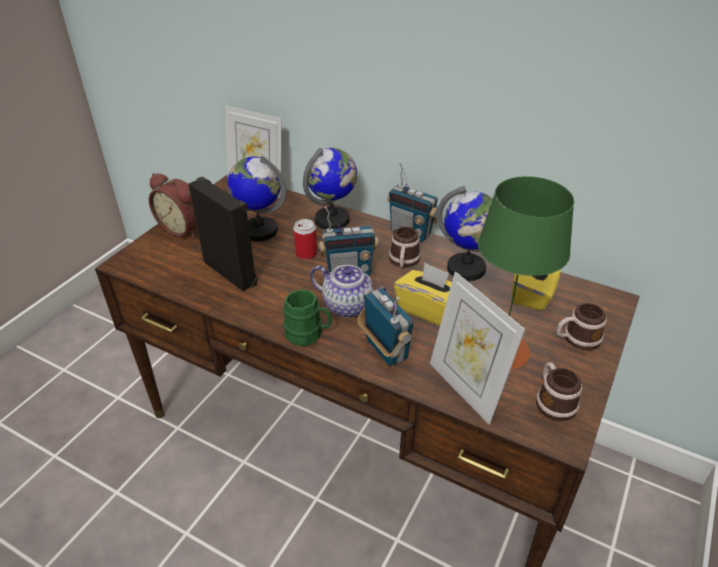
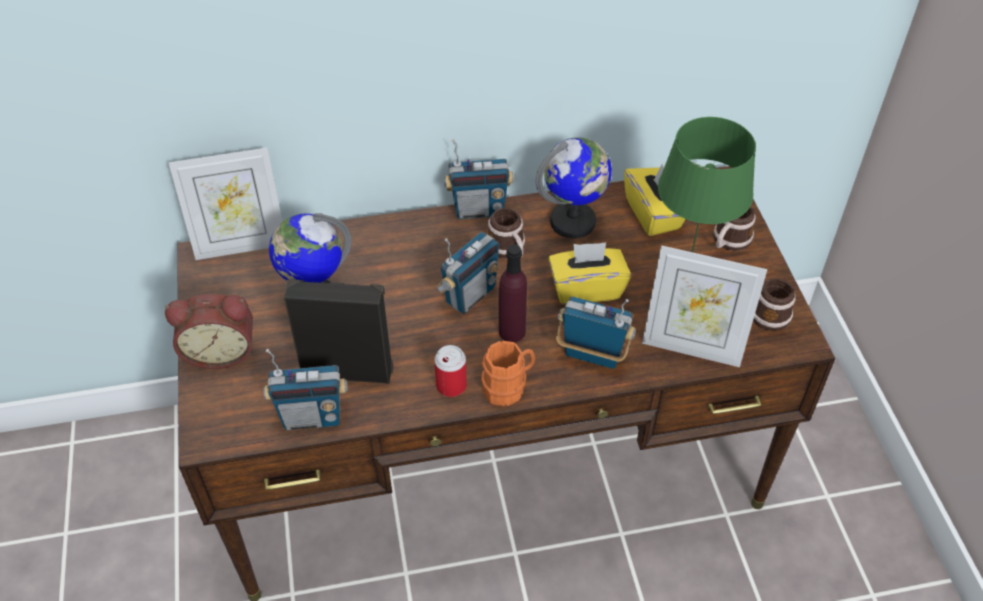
camera: 40 degrees left, 10 degrees up
(183, 284) = (312, 417): none -> radio
(306, 254) = (401, 299): can -> can (451, 385)
(308, 335) = (509, 386): green mug -> orange mug
(332, 220) = (381, 240): globe -> none
(349, 306) = (512, 331): teapot -> purple bottle

